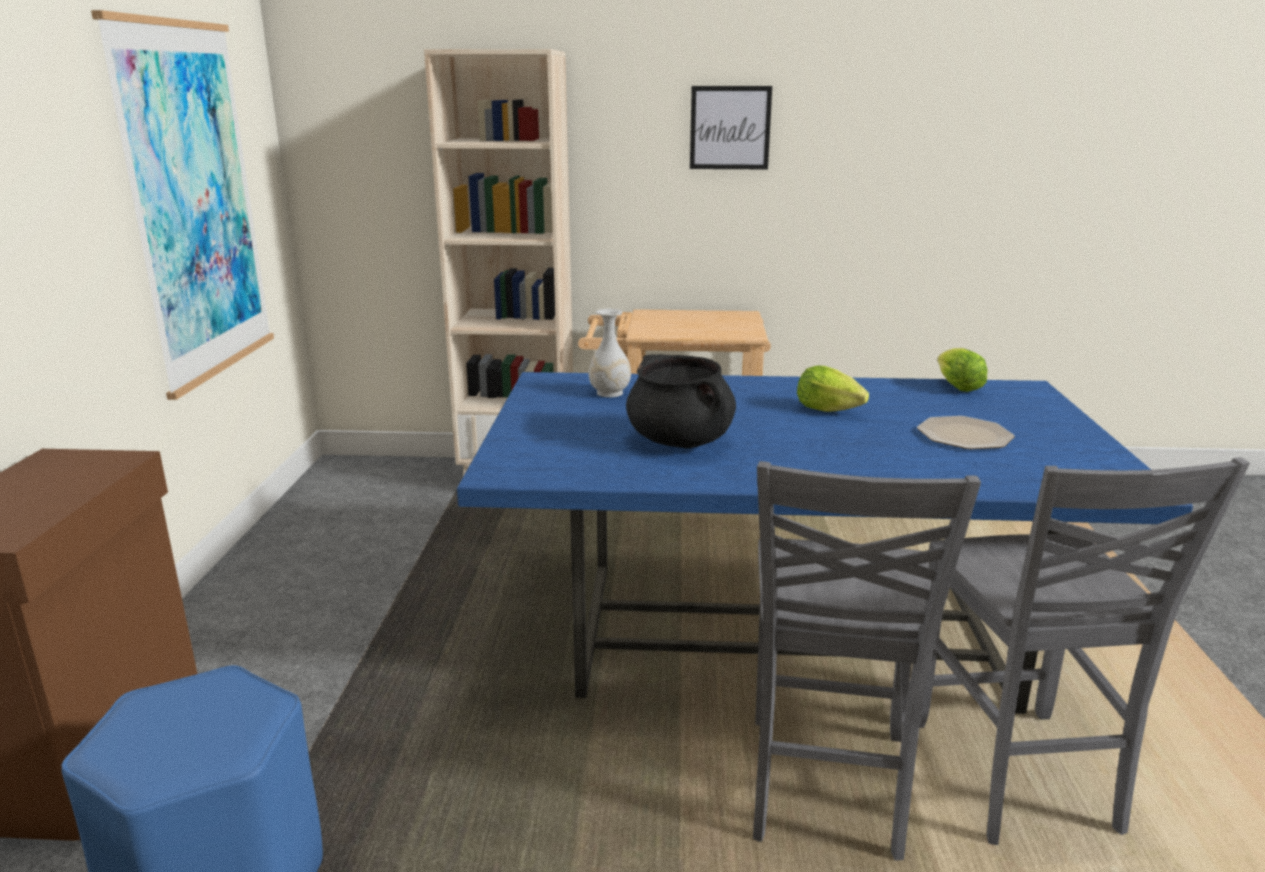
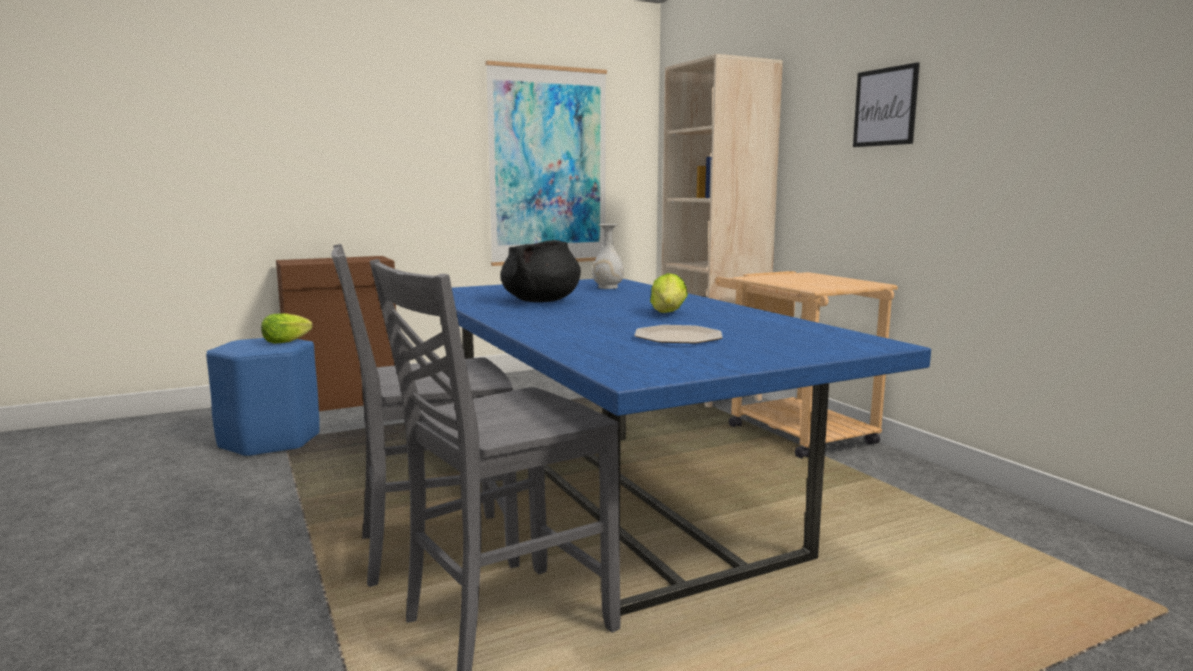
camera: 60 degrees right, 10 degrees down
(957, 387) = (819, 330): lettuce -> lettuce (285, 342)

